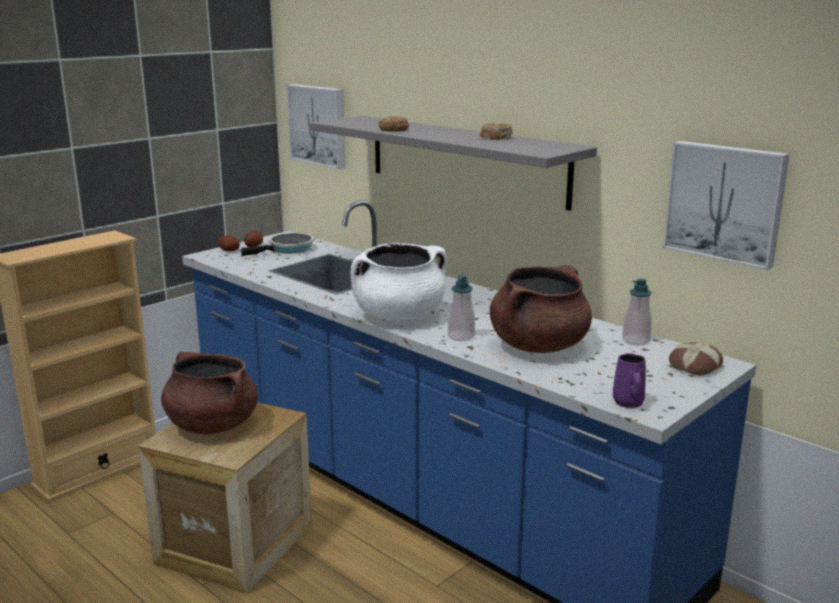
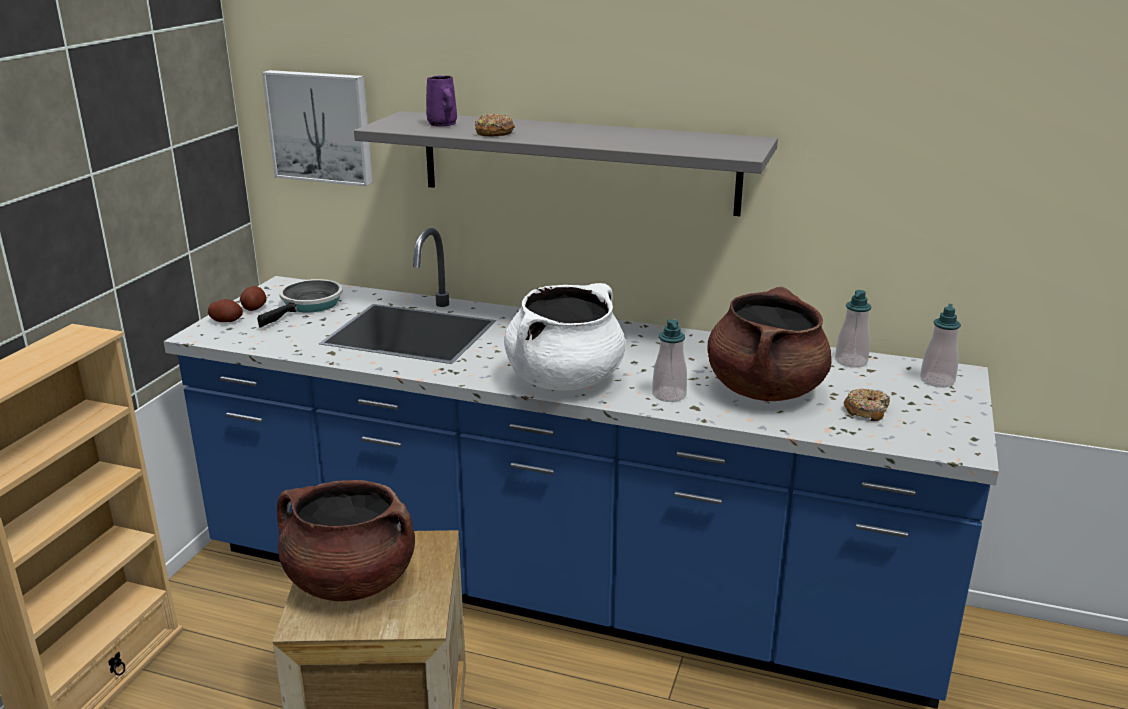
camera: 25 degrees left, 5 degrees up
(496, 137) = (642, 134): donut -> donut (866, 411)
(628, 403) = (931, 444): purple mug -> purple mug (443, 125)
(694, 365) = (937, 381): bread -> soap dispenser
(725, 202) = (948, 193): picture -> none

